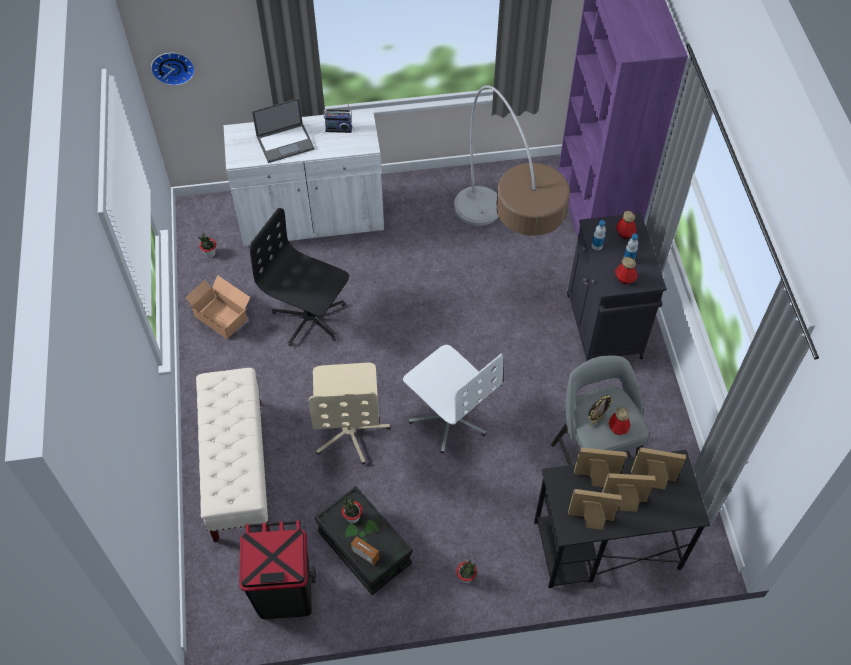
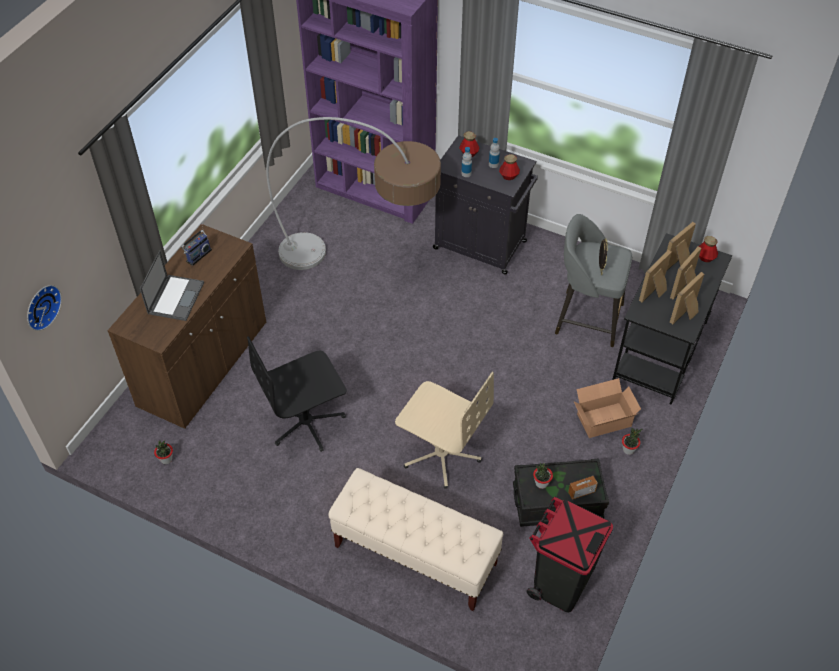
camera: 55 degrees left, 5 degrees down
(221, 316) = (244, 486): cardboard box -> cardboard box (602, 418)
(312, 218) = (203, 364): white cabinet -> brown cabinet
(449, 417) = (482, 381): white office chair -> none
(618, 428) = (615, 261): bottle -> bottle (705, 258)

